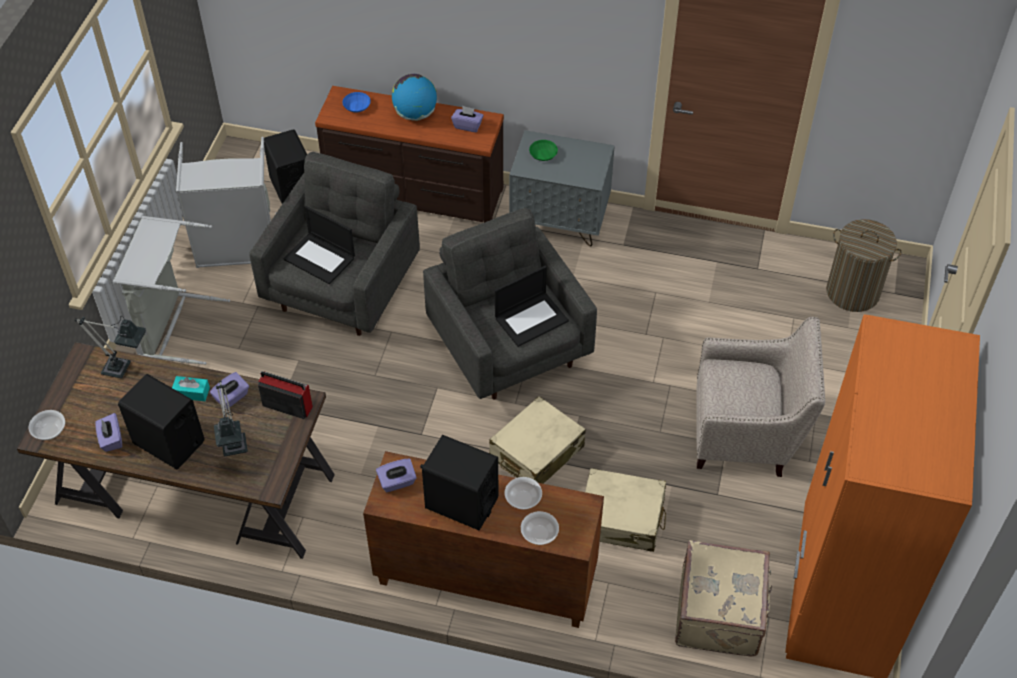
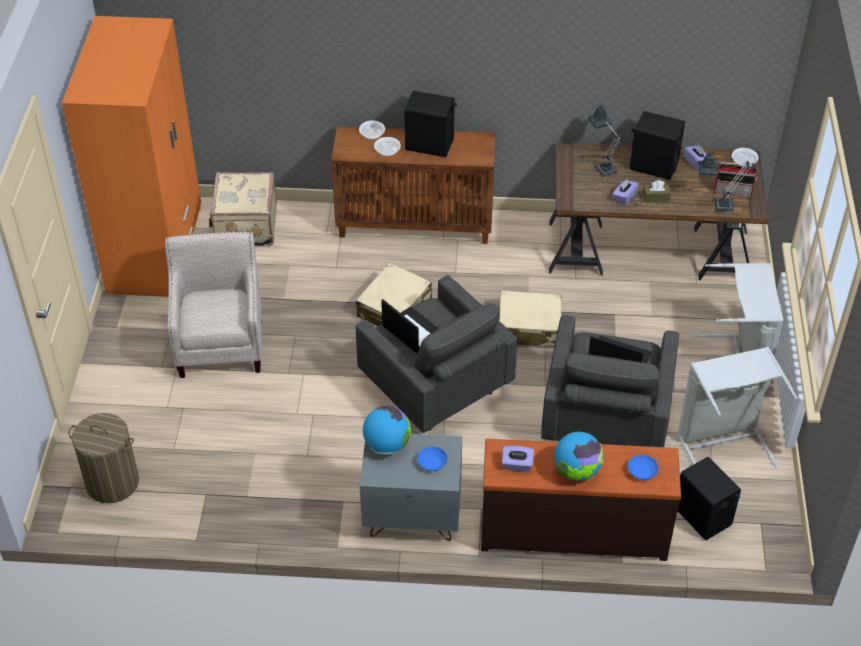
camera: 170 degrees right, 5 degrees down
(191, 392) = (656, 197): turquoise tissue box -> brown tissue box
(286, 405) = (581, 197): radio -> radio (733, 191)
(397, 482) = (478, 150): purple tissue box -> none
(531, 319) = (412, 331): laptop -> laptop turned 90 degrees clockwise
(543, 154) = (433, 463): green bowl -> blue bowl
(583, 175) = (387, 445): none -> globe
(621, 518) = (321, 272): beige suitcase -> beige suitcase (528, 328)
(747, 434) = (221, 343): beige armchair -> beige armchair turned 90 degrees clockwise

